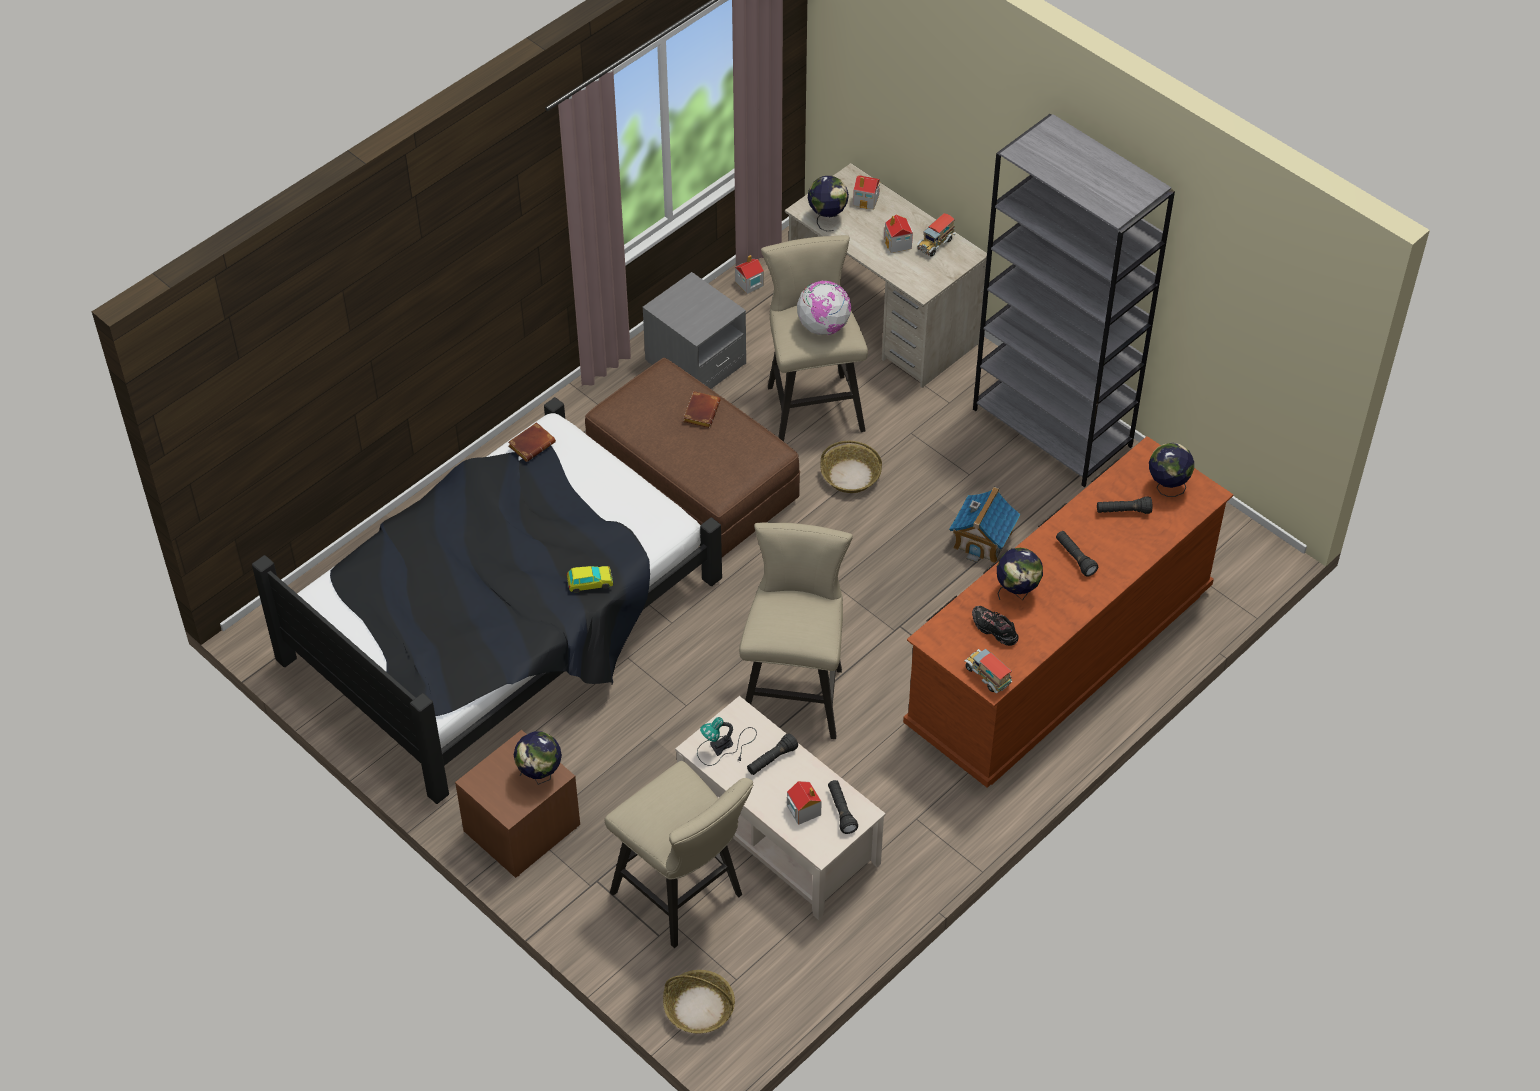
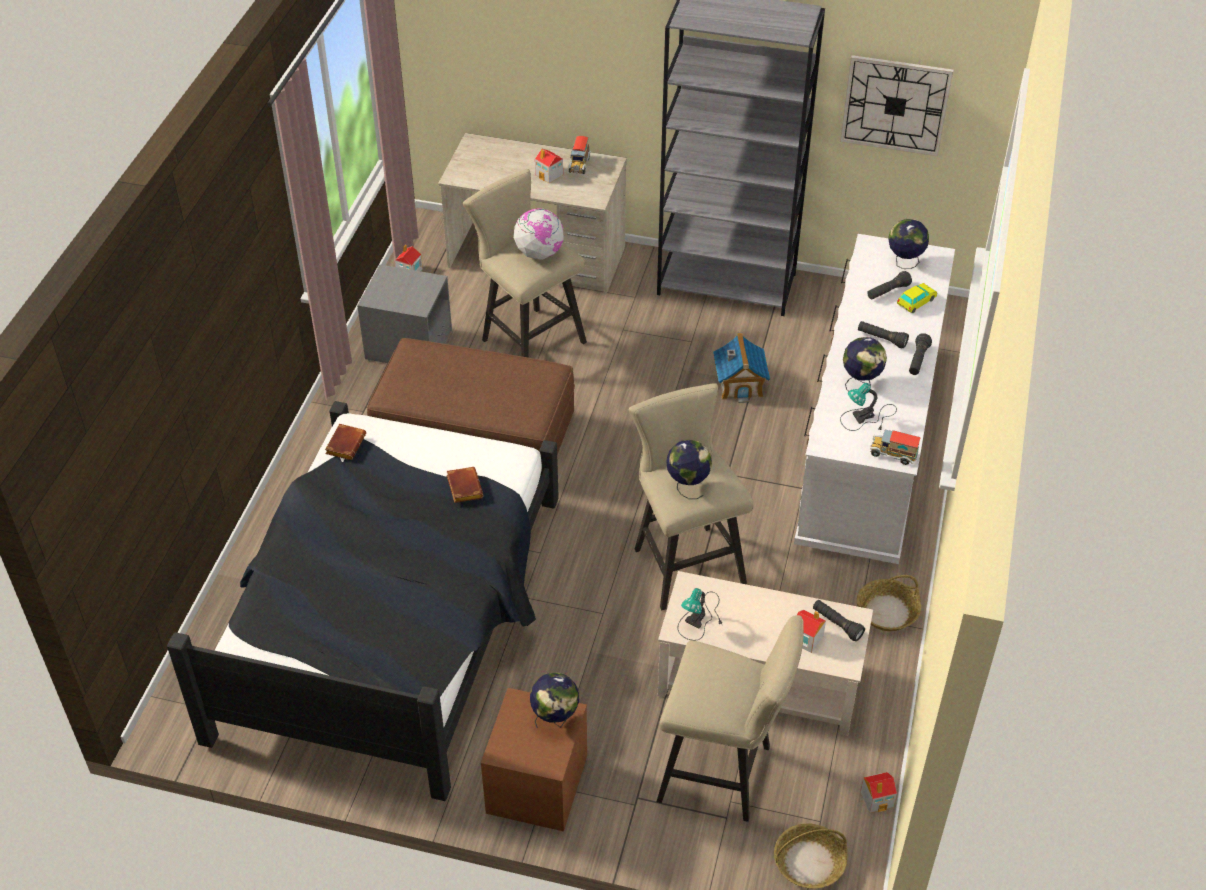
camera: 30 degrees left, 5 degrees down
(590, 583) = (484, 533): toy car -> toy car (916, 302)
(700, 411) = (468, 365): brown book -> brown book (463, 487)
(771, 760) = (747, 610): black flashlight -> black flashlight (918, 360)
(827, 219) = (478, 177): globe -> globe (687, 486)
(851, 475) = (600, 379): basket -> basket (887, 611)
(866, 200) = (499, 154): toy house -> toy house (877, 799)
(994, 630) = (867, 418): black shoe -> table lamp
(1059, 659) = (867, 445): brown dresser -> white dresser
(1238, 316) = (895, 105): none -> wall clock

